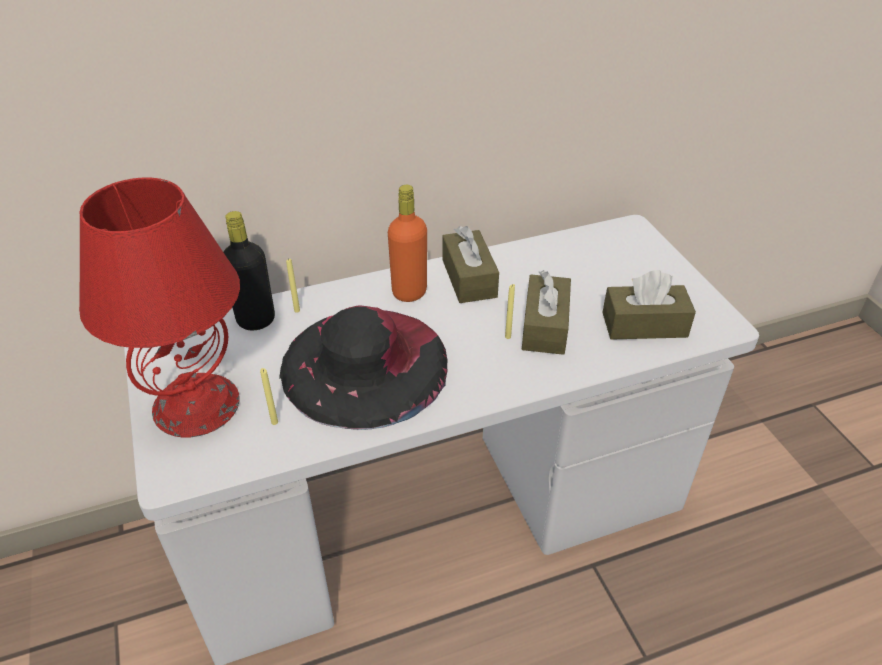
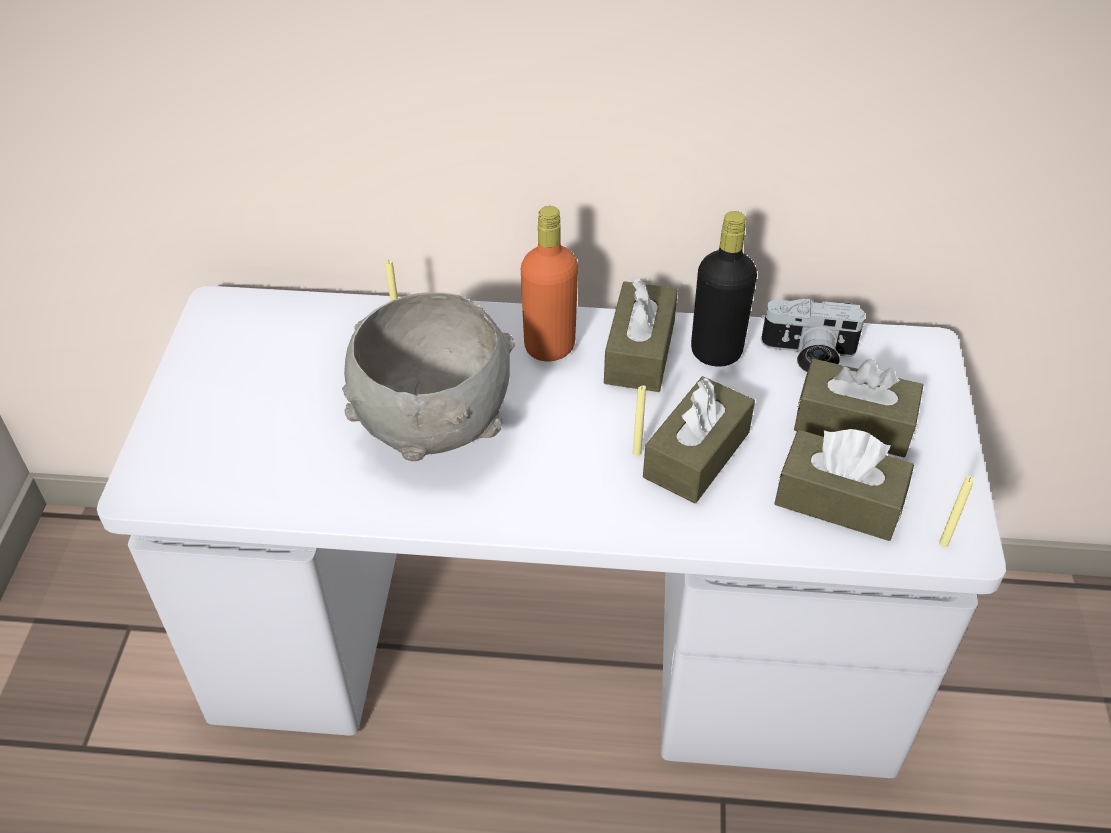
camera: 25 degrees right, 5 degrees up
(196, 403) = (218, 409): red table lamp -> none
(256, 320) = (343, 325): black bottle -> black bottle (716, 352)
(274, 422) = (288, 464): yellow candle -> yellow candle (943, 543)
(365, 364) = (434, 428): black hat -> grey bowl
(570, 250) = (808, 354): none -> camera
(622, 280) = (853, 424): none -> brown tissue box

